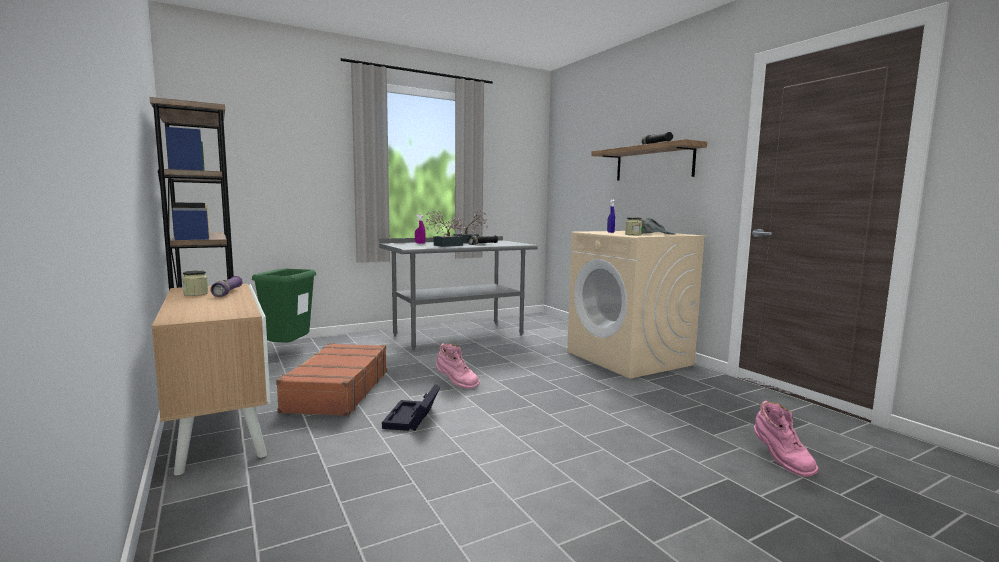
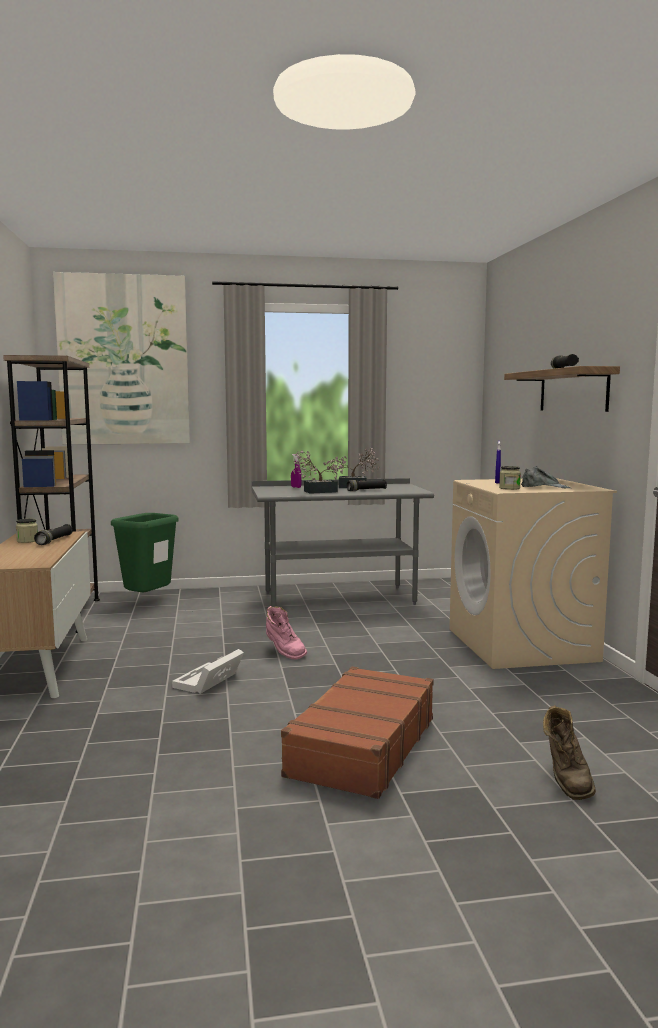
camera: 20 degrees right, 0 degrees up
(228, 292) = (54, 540): purple flashlight -> black flashlight
(253, 124) = (124, 360): none -> picture
(337, 391) = (161, 647): brown suitcase -> brown suitcase (361, 746)
(412, 419) = (208, 682): black storage box -> white storage box
(780, 461) = (566, 780): pink boot -> brown boot

